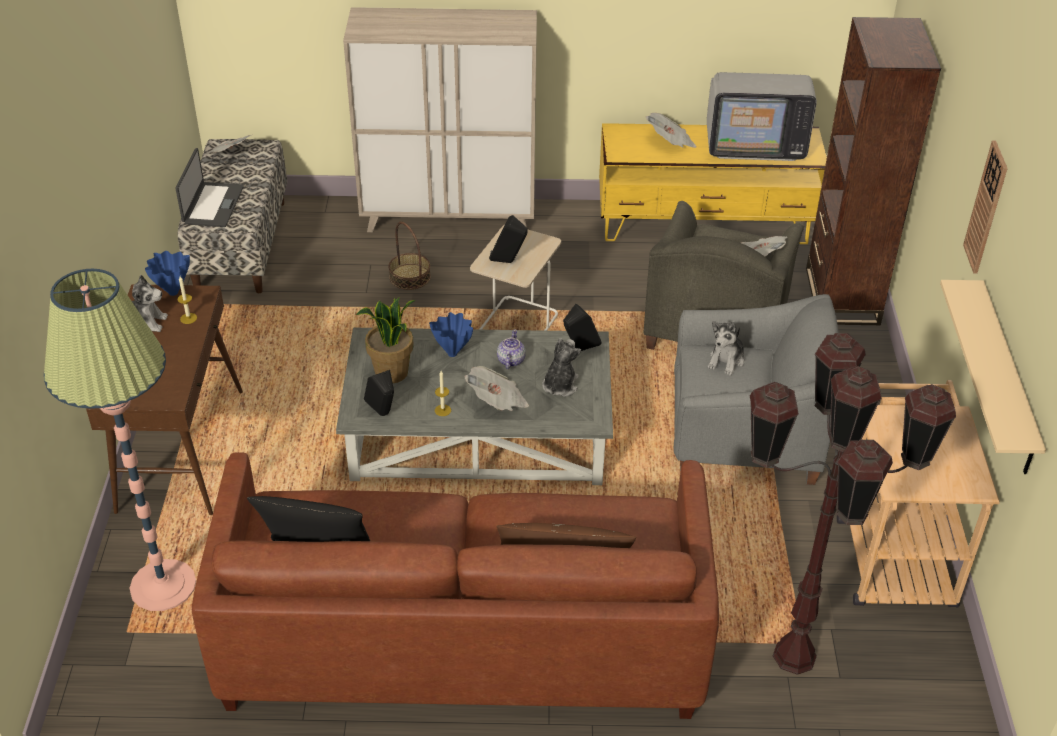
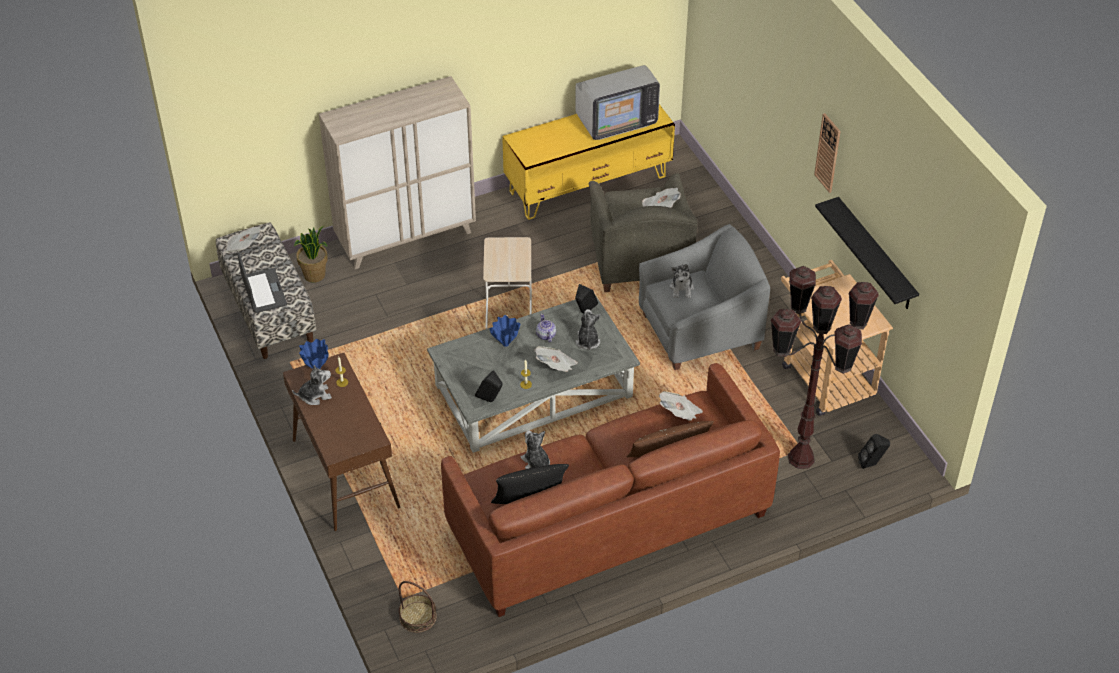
camera: 25 degrees left, 5 degrees up
(163, 586) = (403, 562): floor lamp -> none
(370, 509) = (536, 463): none -> plush toy
(391, 373) = (476, 371): potted plant -> potted plant (315, 275)
(409, 277) = (410, 294): basket -> basket (417, 617)
(508, 262) = (506, 266): black speaker -> black speaker (872, 464)
(670, 143) = (559, 137): newspaper -> newspaper (680, 413)
(842, 296) = (708, 210): brown bookcase -> none
(1006, 379) = (875, 255): beige shelf -> black shelf

